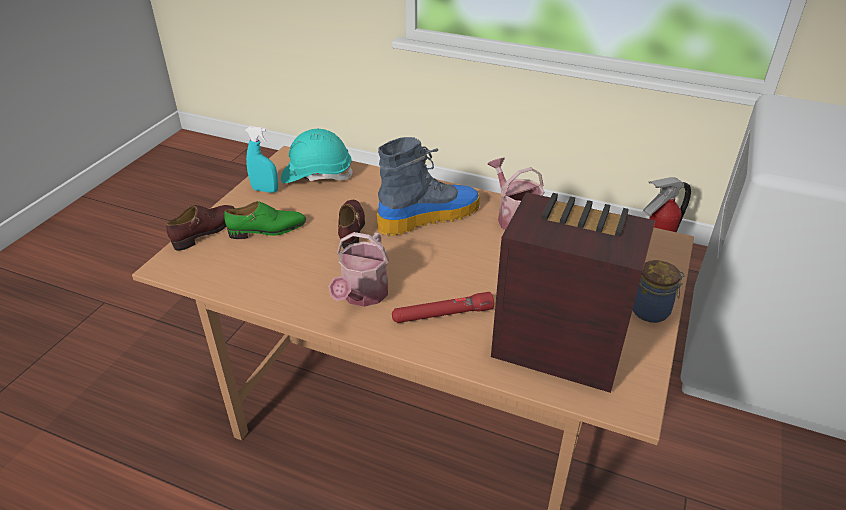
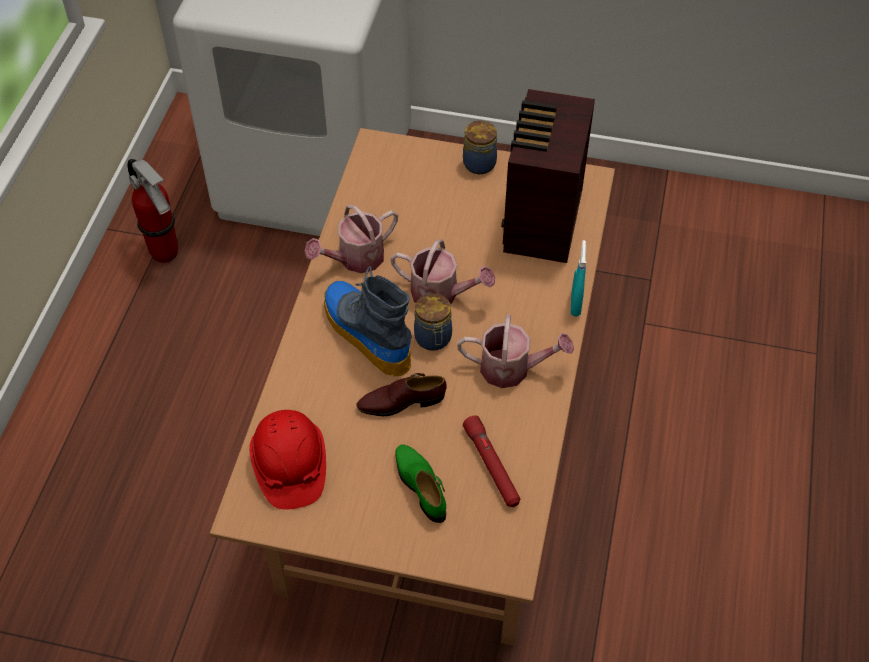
camera: 100 degrees left, 15 degrees up
(206, 231) = (436, 552): brown shoe -> none
(265, 190) = (334, 516): turquoise spray bottle -> turquoise spray bottle (575, 305)
(317, 175) = (290, 467): turquoise hard hat -> red hard hat
(412, 252) = (433, 339): none -> jar
(442, 314) = (522, 302): red flashlight -> red flashlight (491, 466)
(465, 262) = (441, 294): none -> watering can

